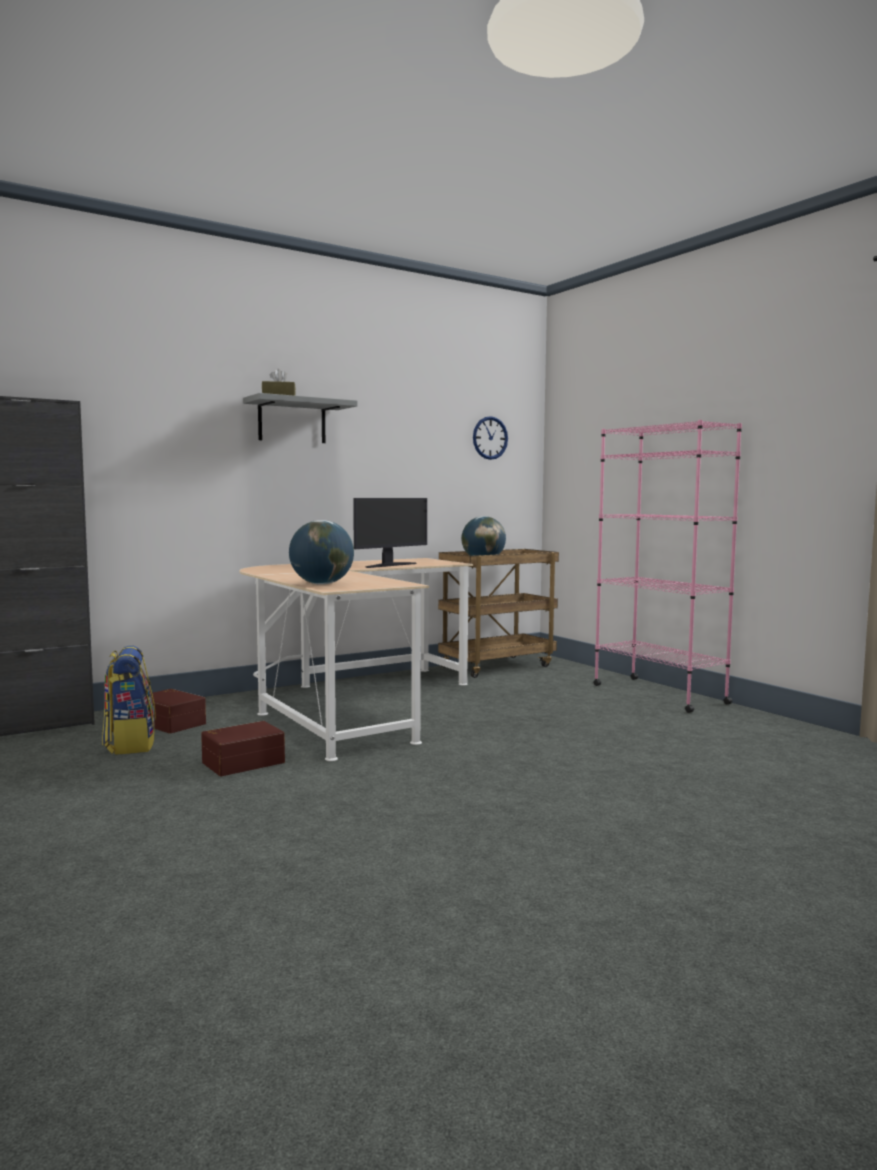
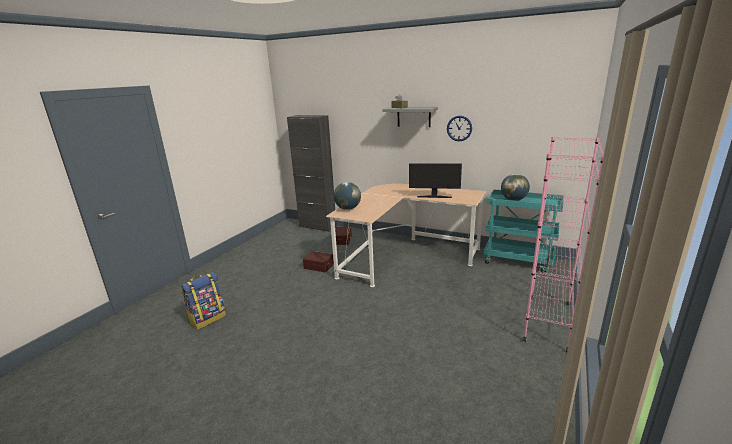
camera: 60 degrees right, 15 degrees up
(130, 744) = (317, 244): backpack -> backpack (208, 318)
(490, 438) = (544, 121): wall clock -> wall clock (459, 128)
(497, 666) = (518, 261): brown cart -> turquoise cart

